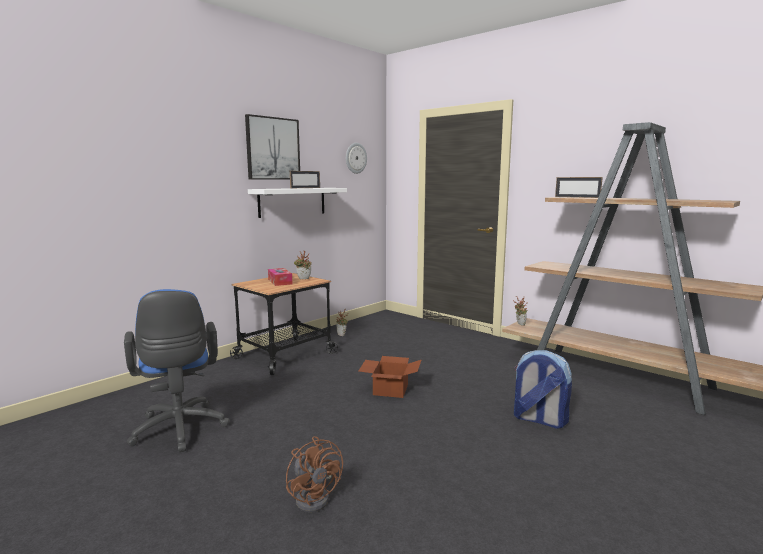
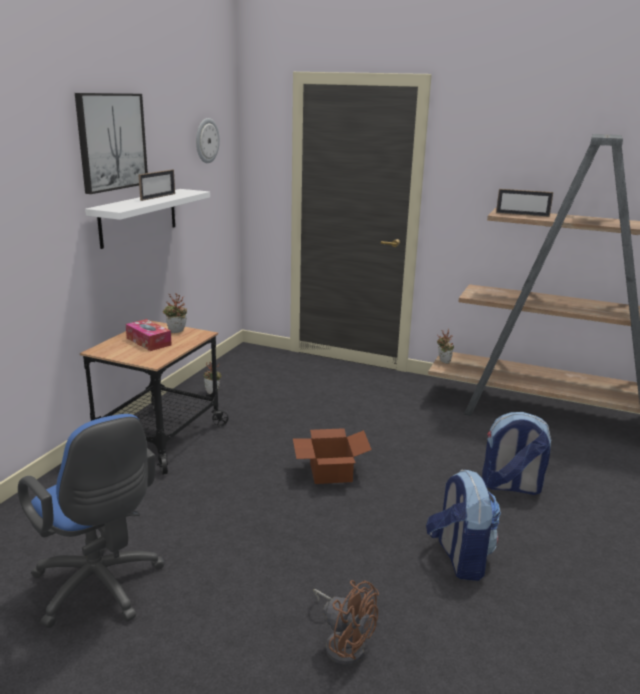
camera: 20 degrees left, 10 degrees up
(454, 460) = (459, 558): none -> backpack

